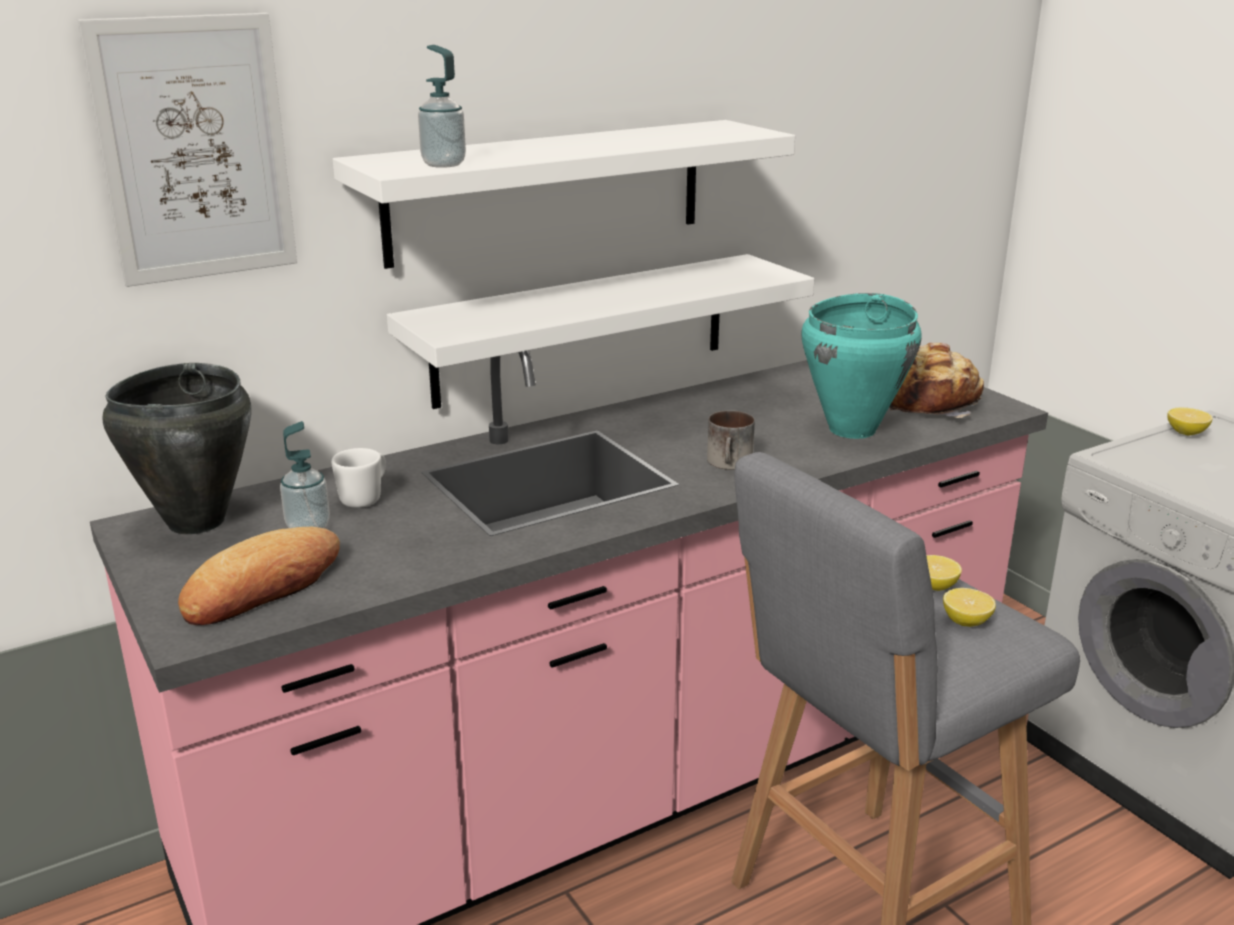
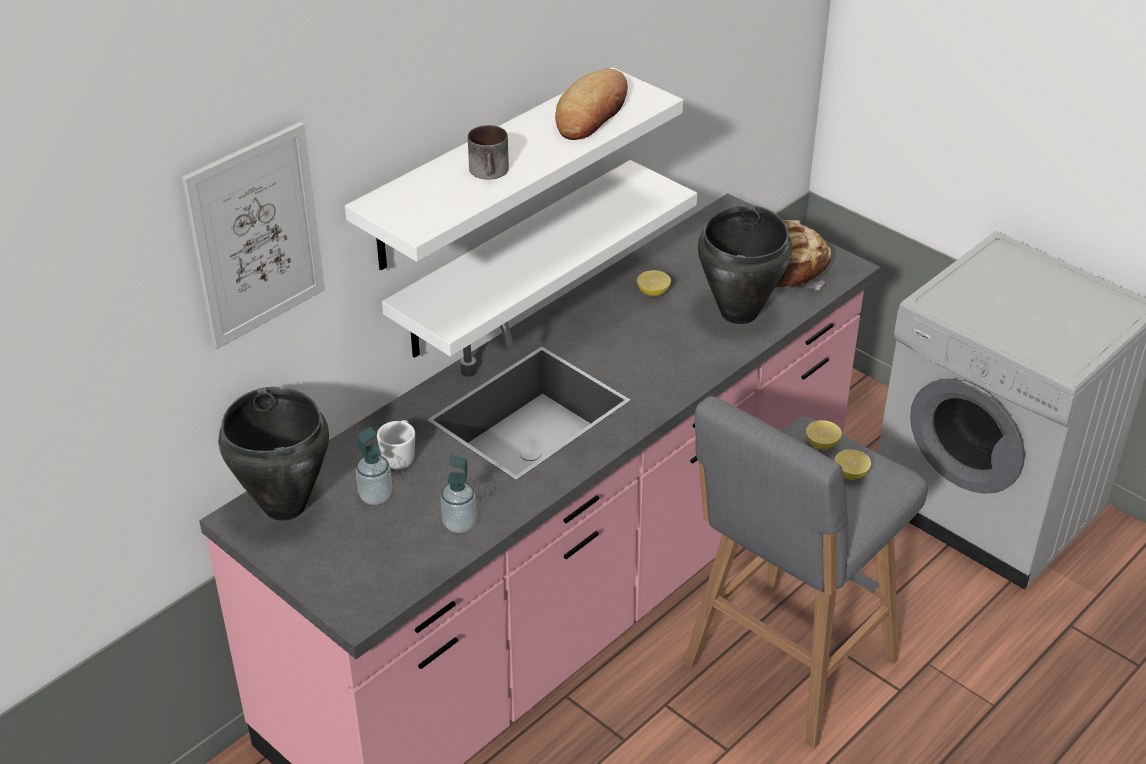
camera: 15 degrees left, 15 degrees up
(263, 587) = (380, 560): bread -> bread (592, 112)
(443, 164) = (445, 209): soap dispenser -> soap dispenser (459, 524)
(731, 463) = (660, 369): mug -> mug (490, 172)
(853, 429) = (740, 313): turquoise cooking pot -> black cooking pot
(1186, 433) = (981, 263): lemon -> lemon (653, 293)

